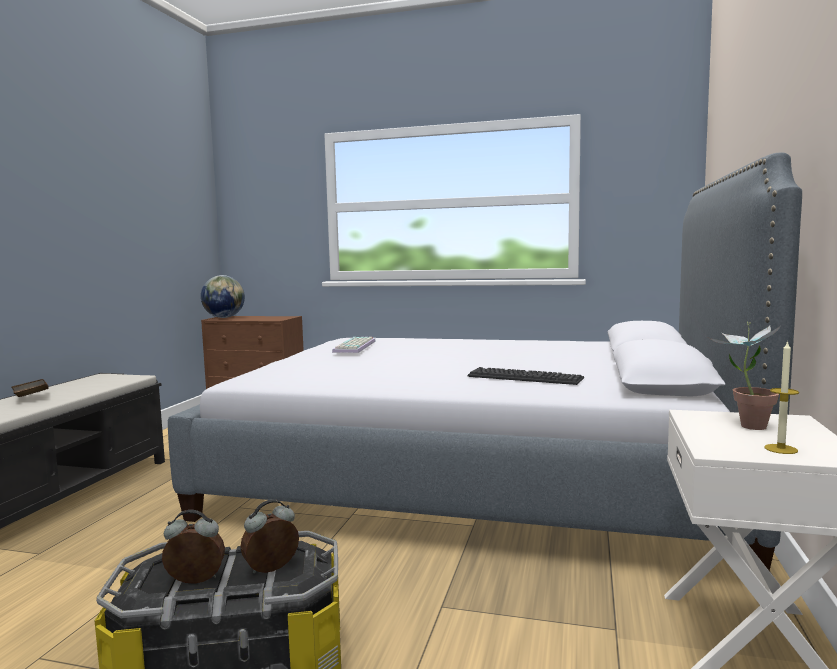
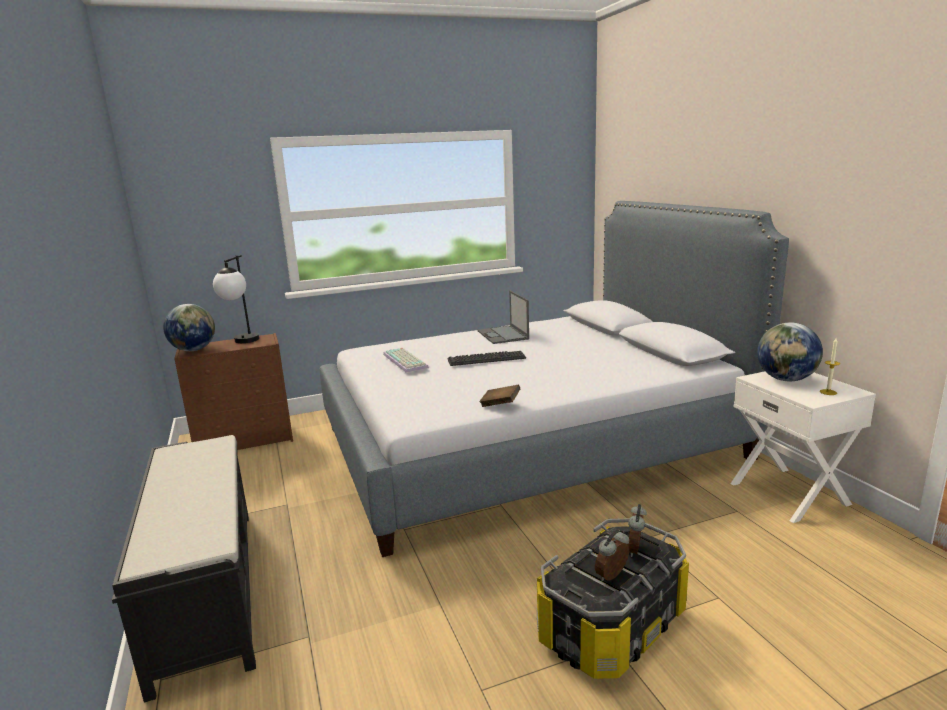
camera: 35 degrees left, 10 degrees up
(31, 398) = (179, 498): brown book -> brown book (500, 405)
(264, 318) = (243, 342): none -> table lamp
(498, 344) = (503, 335): none -> laptop
(524, 378) = (600, 367): keyboard -> keyboard (486, 359)
(744, 424) = (786, 379): potted plant -> globe

